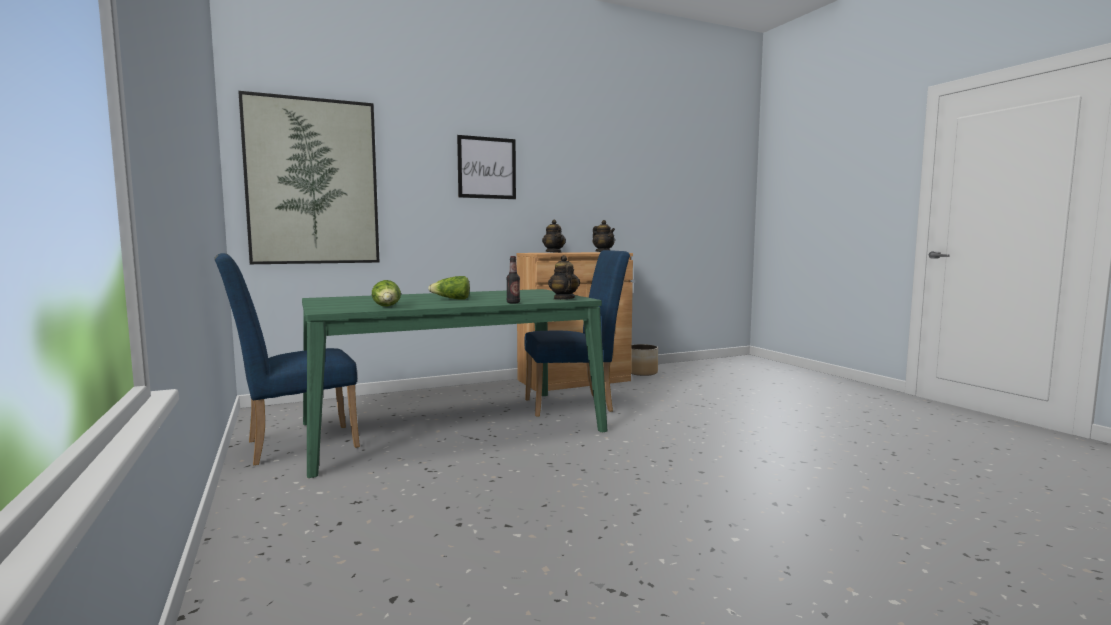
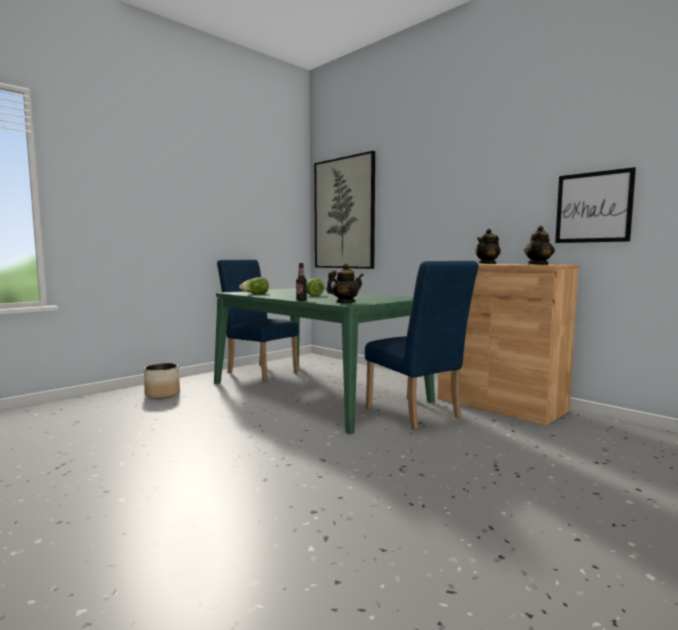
camera: 70 degrees right, 0 degrees up
(487, 168) = (450, 184): picture -> picture (593, 207)
(642, 372) = (598, 427): planter -> planter (163, 394)

